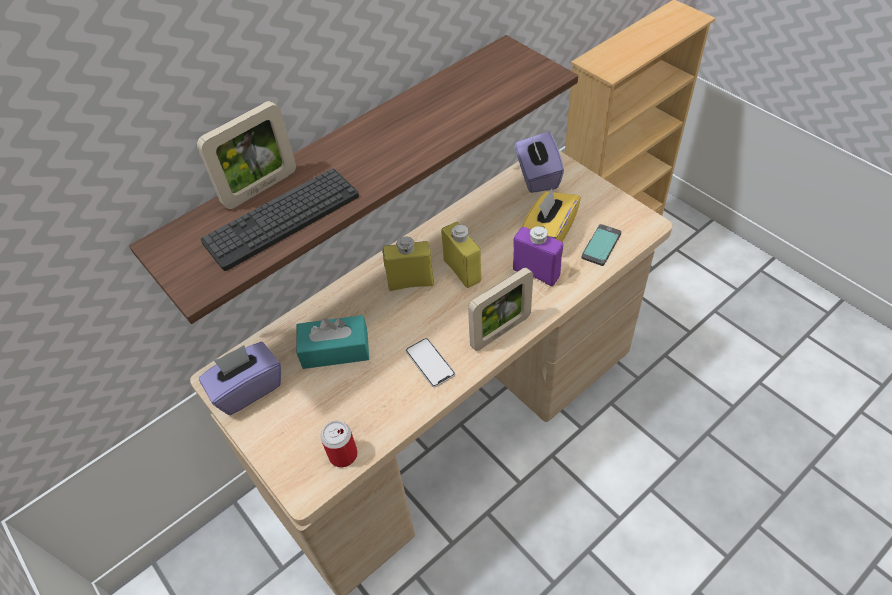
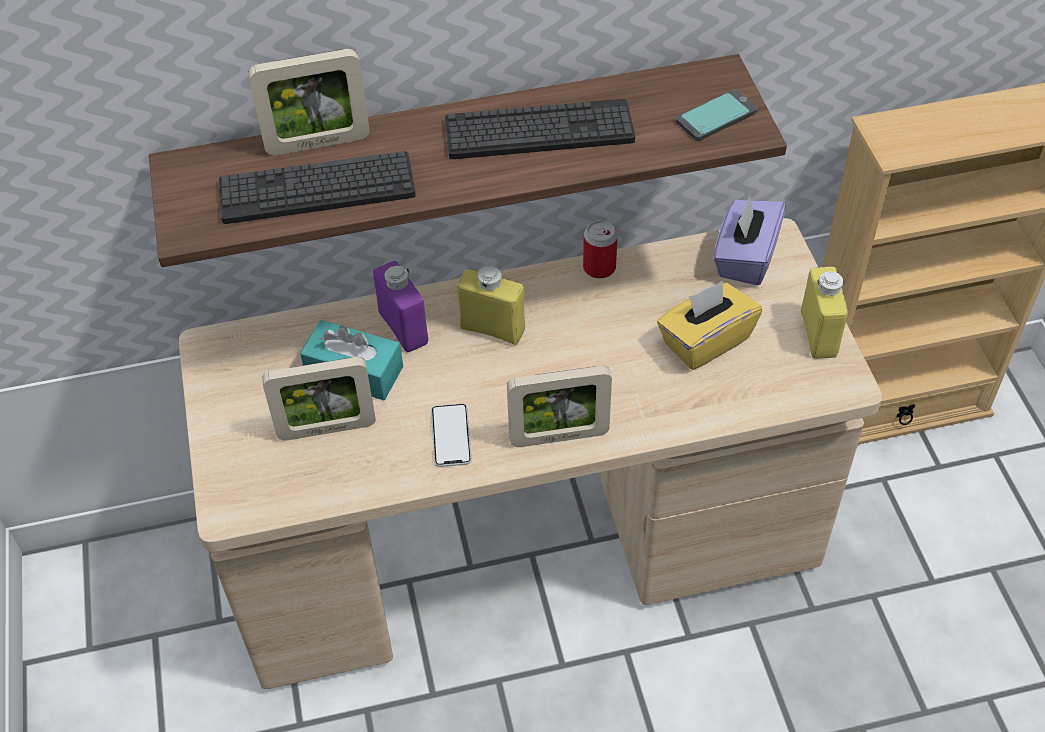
camera: 25 degrees right, 0 degrees up
(247, 388) = (234, 372): purple tissue box -> none
(341, 397) = (327, 429): none -> picture frame
(343, 454) = (290, 493): can -> can (599, 268)
(414, 123) = (539, 131): none -> keyboard
(462, 271) = (563, 341): yellow bottle -> yellow bottle (818, 334)
(536, 272) = (653, 384): purple bottle -> purple bottle (403, 328)
(601, 245) = (763, 385): phone -> phone (716, 116)

